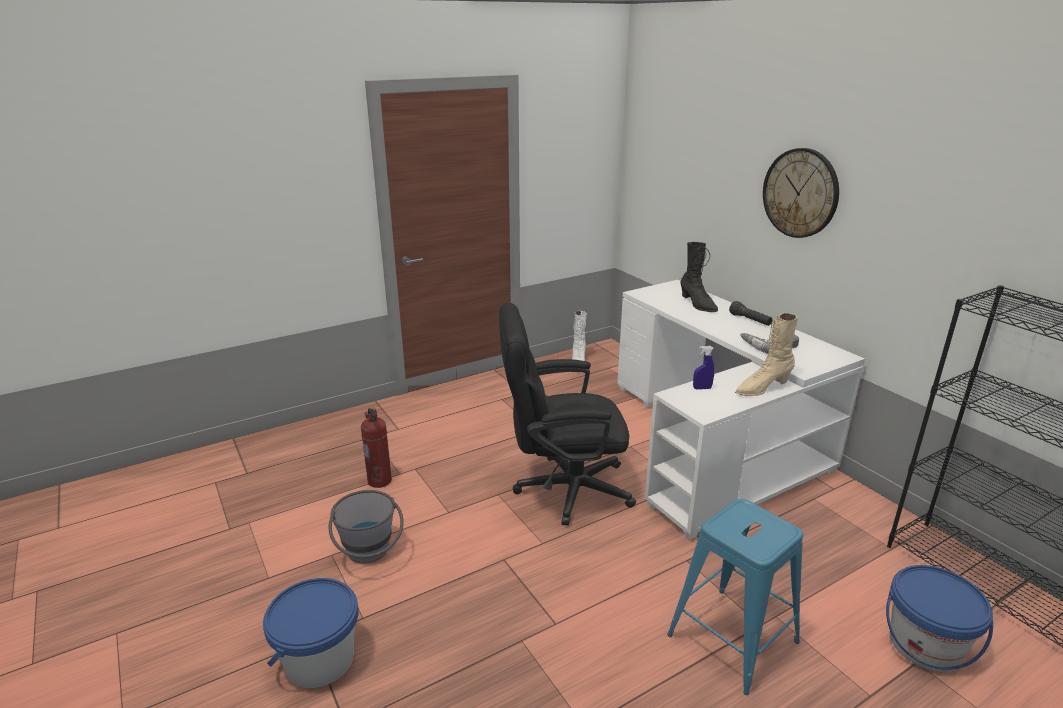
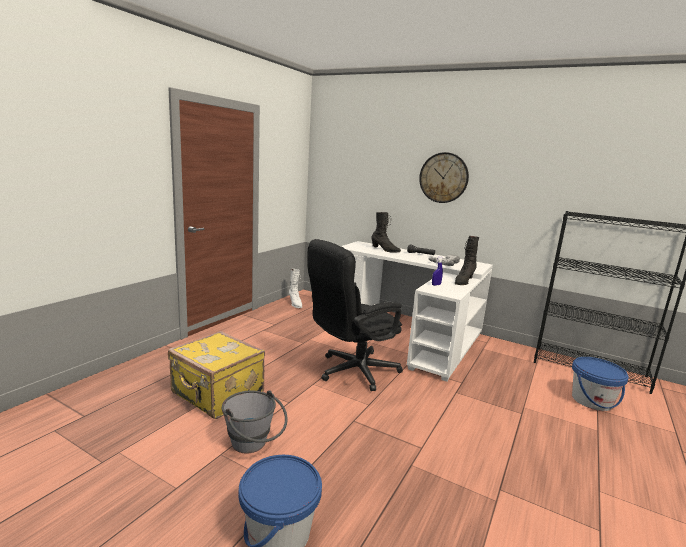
camera: 30 degrees left, 10 degrees down
(380, 481) = (217, 395): fire extinguisher -> yellow suitcase
(732, 638) = (516, 424): blue stool -> none
(762, 388) = (463, 281): beige boot -> black boot

